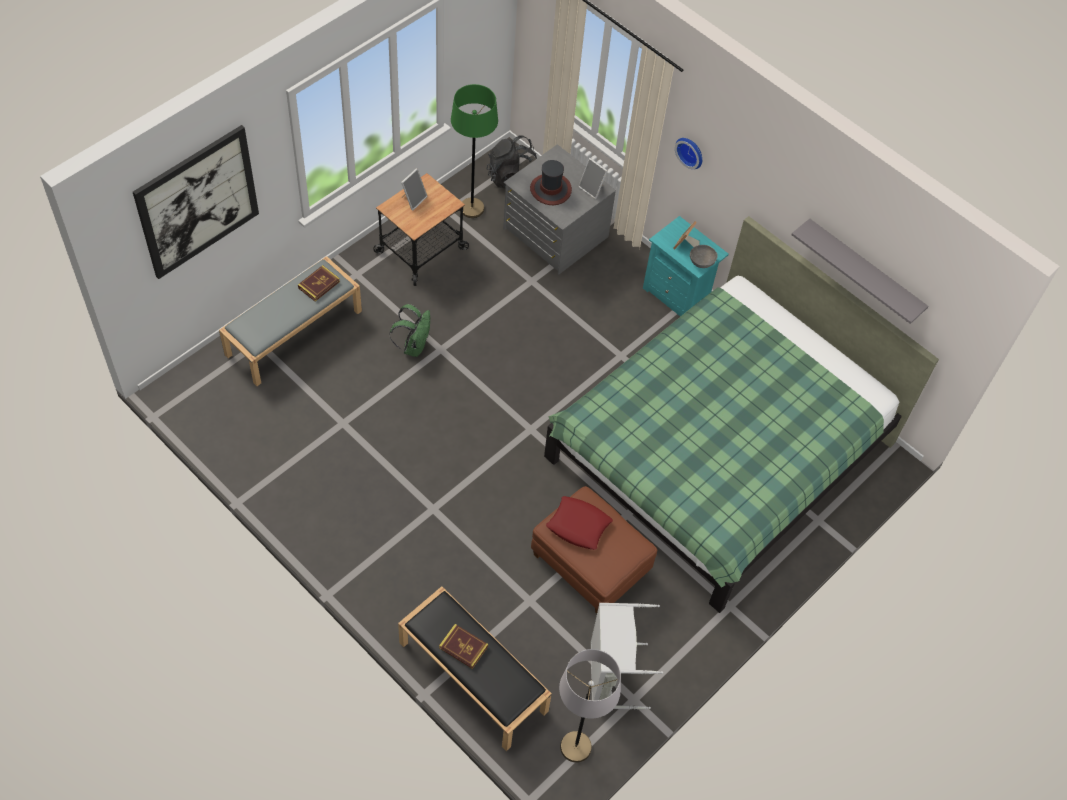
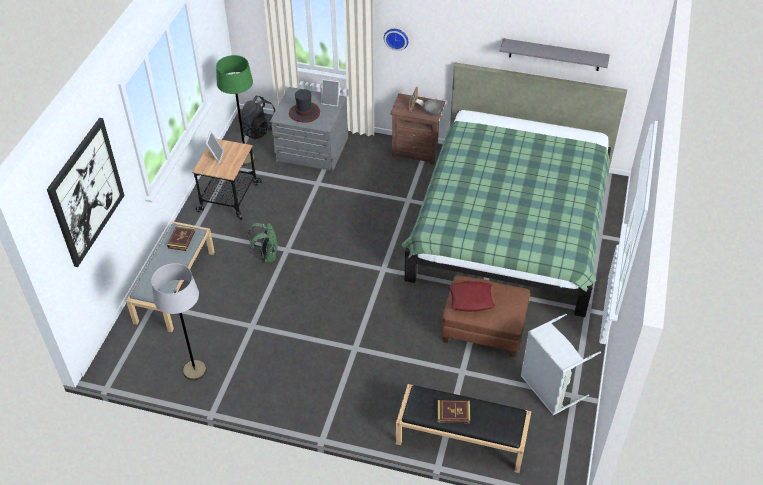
camera: 25 degrees left, 10 degrees down
(575, 747) = (561, 445): grey floor lamp -> grey floor lamp (195, 371)
(678, 295) = (417, 151): turquoise nightstand -> brown nightstand

